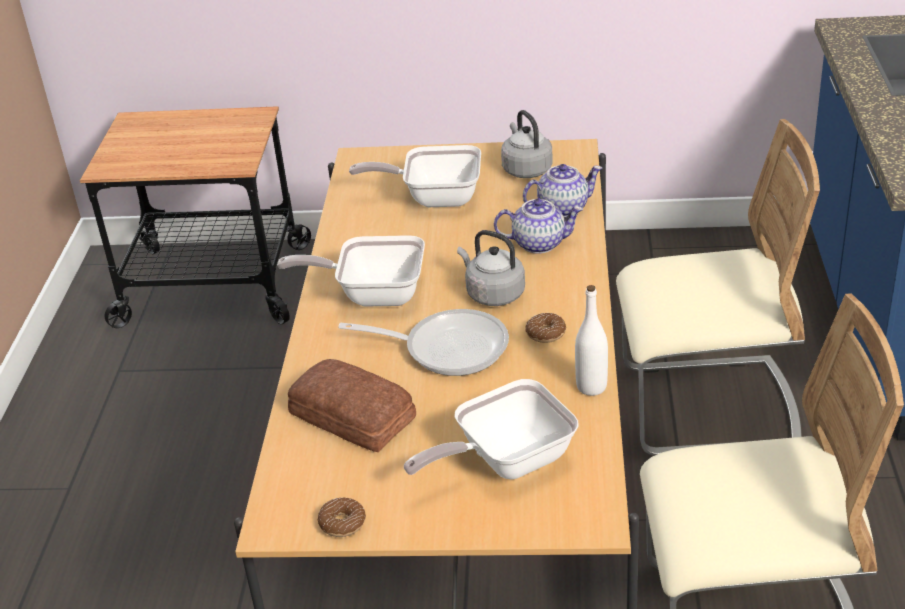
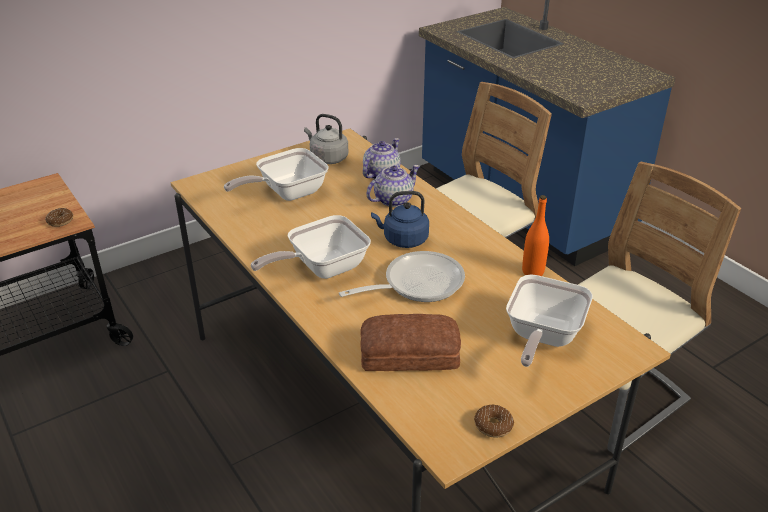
camera: 40 degrees left, 0 degrees up
(493, 294) = (403, 240): grey kettle -> blue kettle
(546, 333) = (466, 251): donut -> donut (60, 221)
(591, 387) = (533, 272): white bottle -> orange bottle

